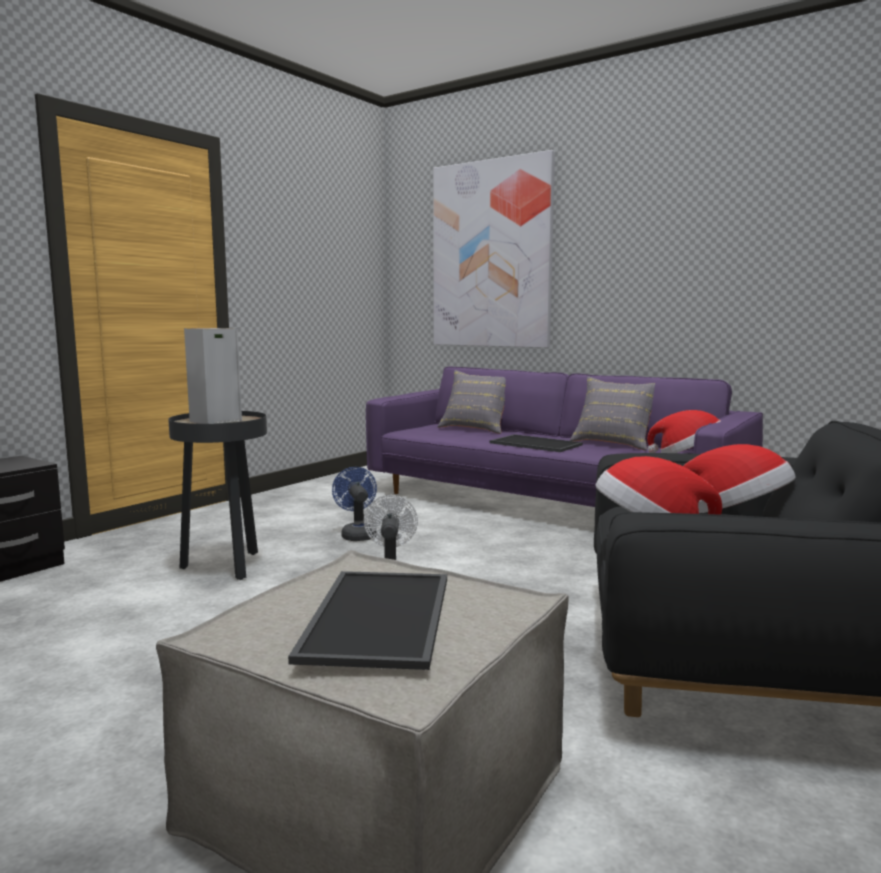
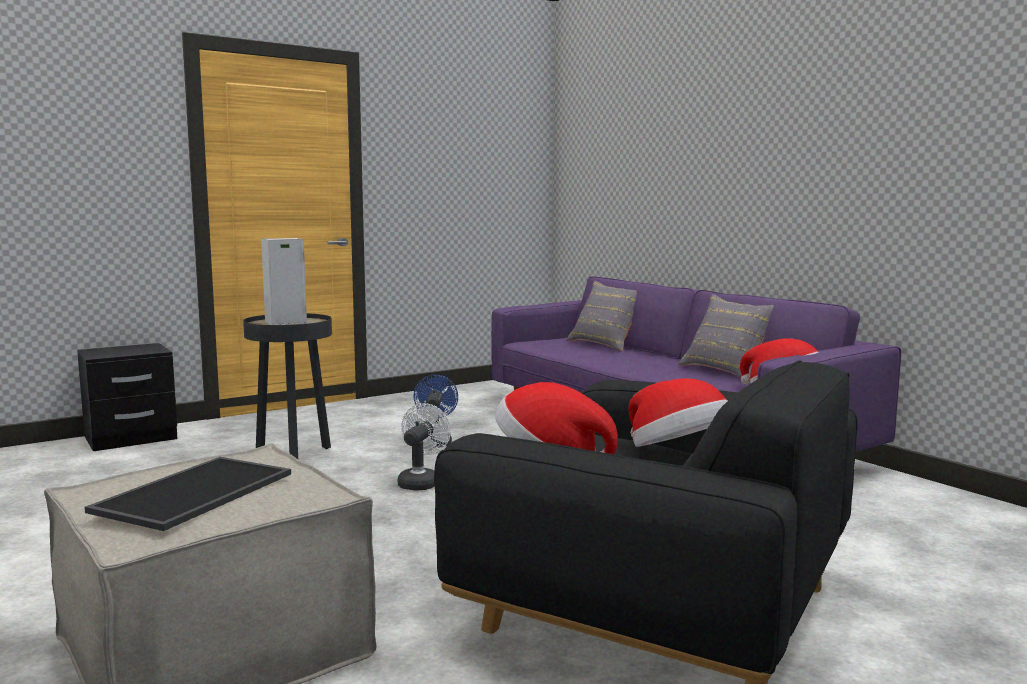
camera: 20 degrees right, 0 degrees up
(491, 255) = (643, 156): picture -> none
(534, 444) = (633, 365): tray -> none

